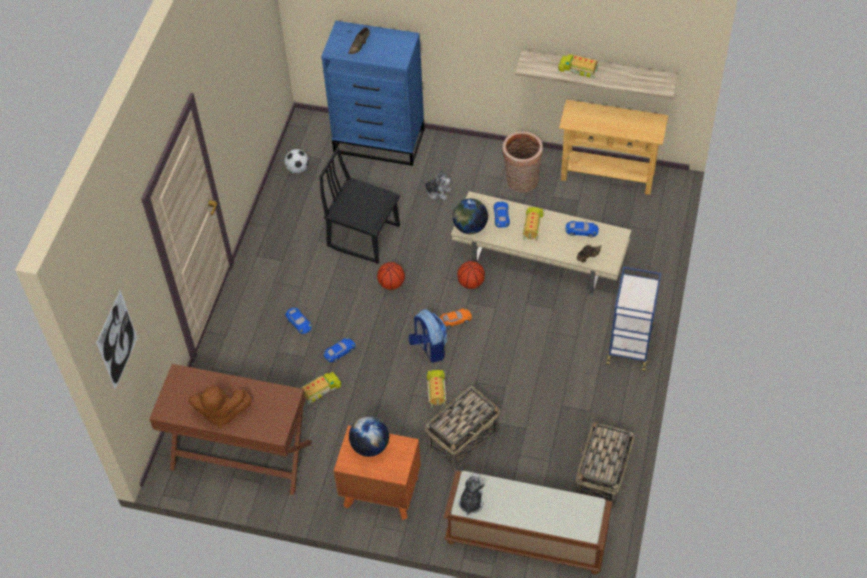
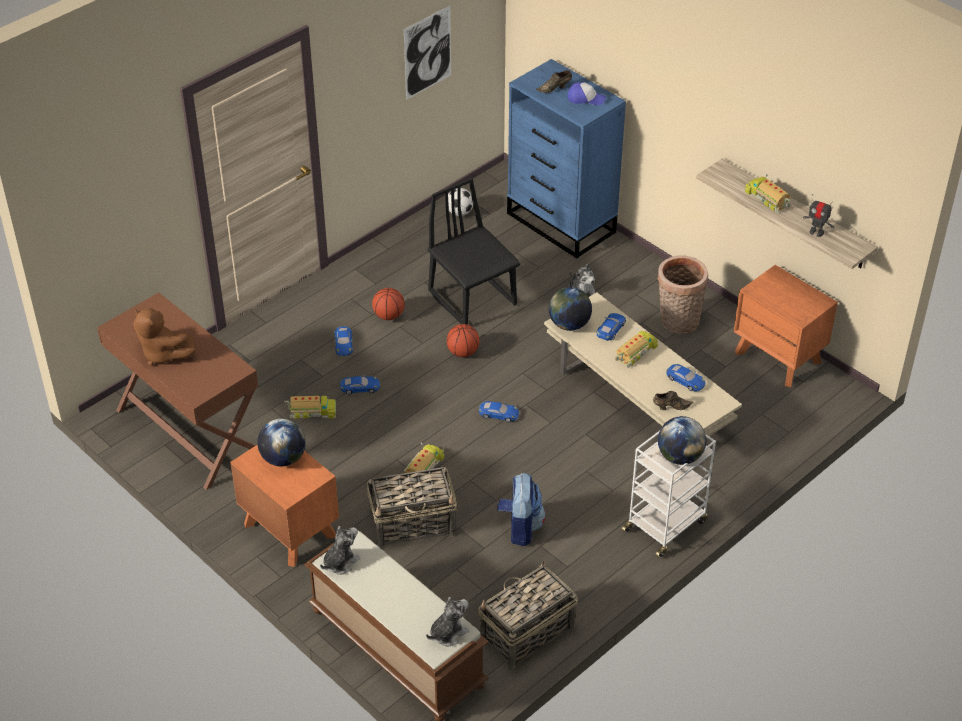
camera: 30 degrees right, 10 degrees down
(117, 340) = (85, 215): picture -> picture (427, 52)
(389, 44) = (585, 98): none -> cap
(429, 348) = (450, 426): backpack -> backpack (520, 527)
(455, 320) = (498, 414): orange toy car -> blue toy car
(471, 283) = (544, 389): basketball -> basketball (388, 316)
(585, 512) = (448, 633): none -> plush toy
(607, 176) = (778, 357): beige console table -> orange nightstand
(630, 81) = (816, 232): none -> toy robot
(630, 344) = (665, 525): blue cart -> white cart
(642, 296) = (679, 457): none -> globe

